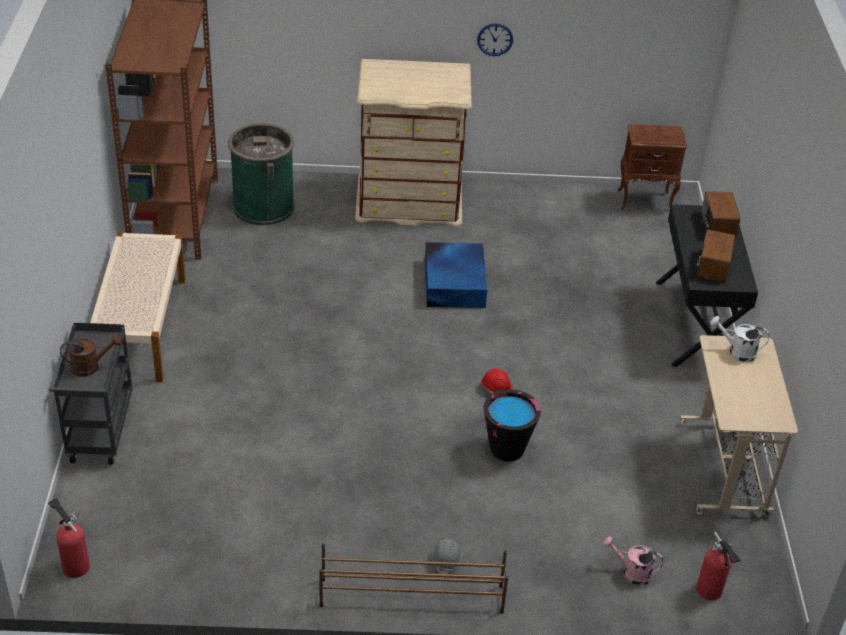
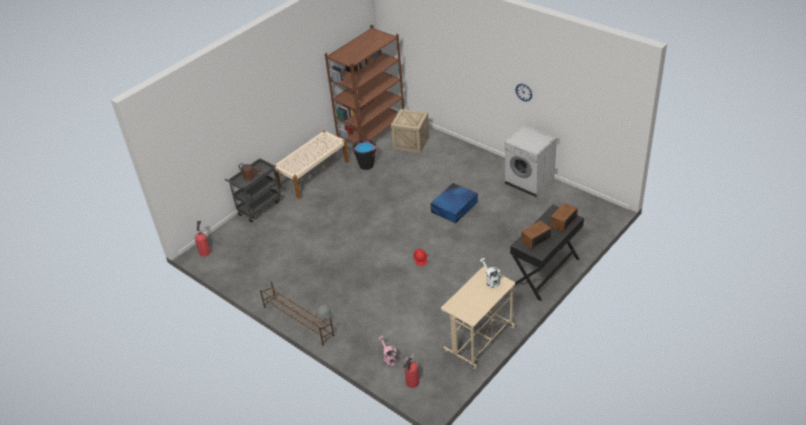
camera: 45 degrees right, 0 degrees up
(263, 207) = (411, 142): green trash can -> crate
(410, 200) = (477, 162): beige dresser -> none
(507, 449) = (396, 285): black bucket -> black bucket (366, 165)
(522, 202) = (529, 182): none -> white washing machine
(645, 200) = (592, 205): brown nightstand -> none

